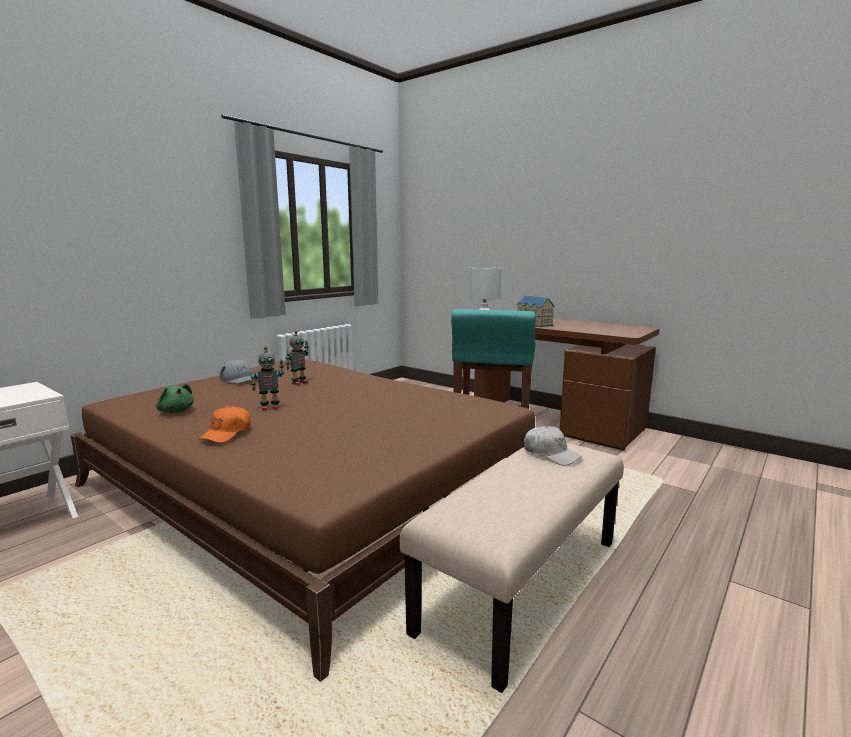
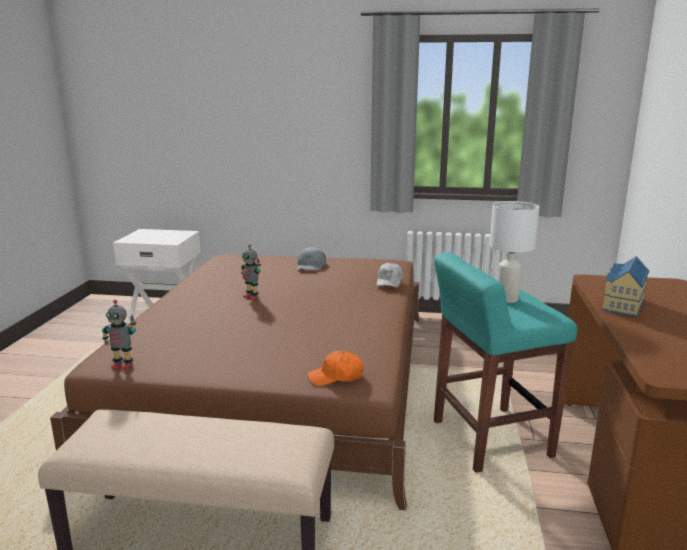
camera: 60 degrees right, 5 degrees up
(176, 411) = (222, 277): green plush toy -> none
(227, 433) = (189, 304): orange cap -> orange cap (336, 377)
(299, 383) = (327, 284): toy robot -> toy robot (123, 365)
(551, 454) = (261, 439): white cap -> white cap (389, 281)

